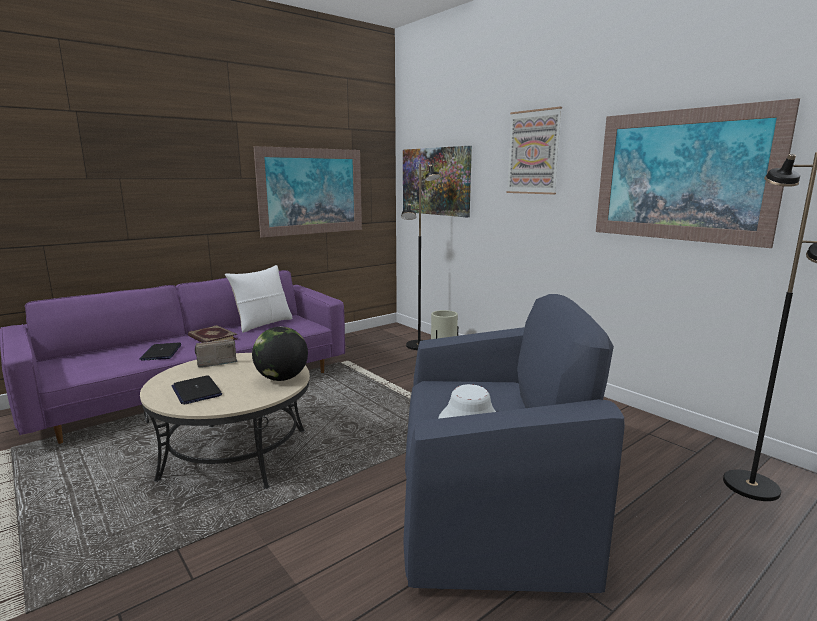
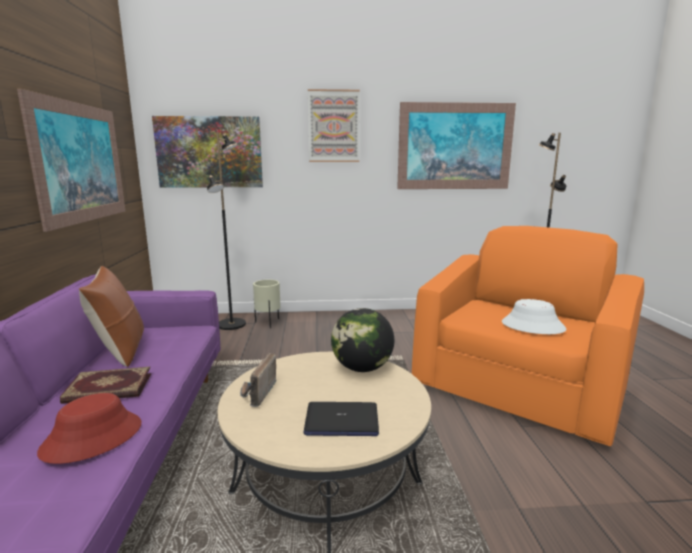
camera: 55 degrees left, 0 degrees up
(161, 352) = (92, 437): laptop -> red hat
(263, 324) = (120, 350): white pillow -> brown pillow
(488, 507) = (516, 390): blue armchair -> orange armchair

